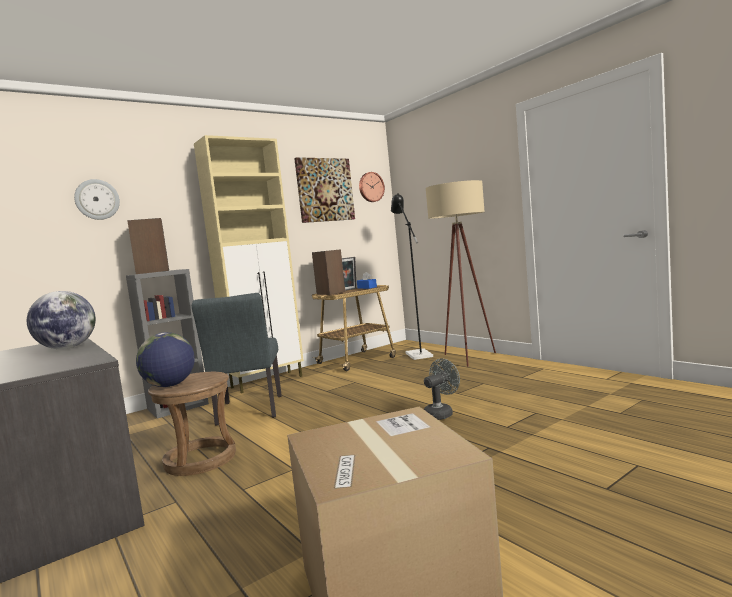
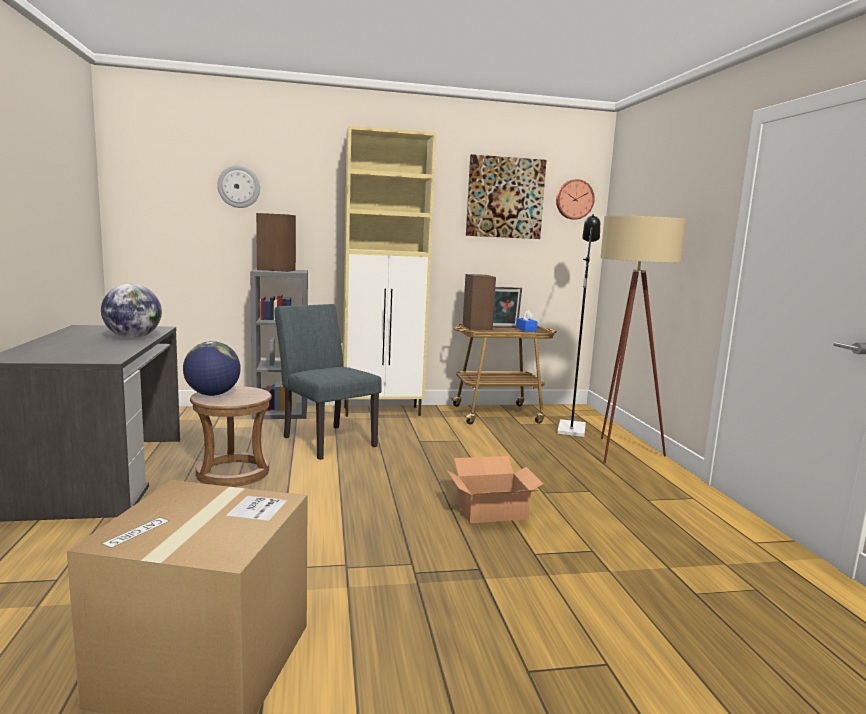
camera: 25 degrees right, 5 degrees up
(248, 412) = (325, 439): grey chair -> grey chair turned 120 degrees clockwise
(441, 413) = (490, 510): grey fan -> cardboard box

